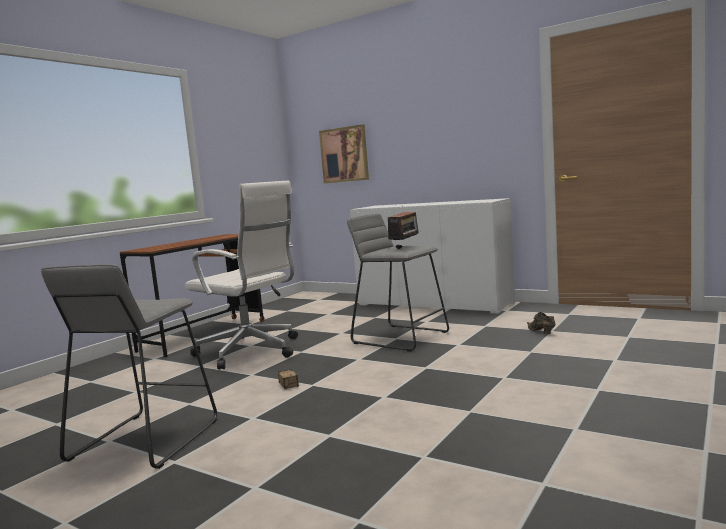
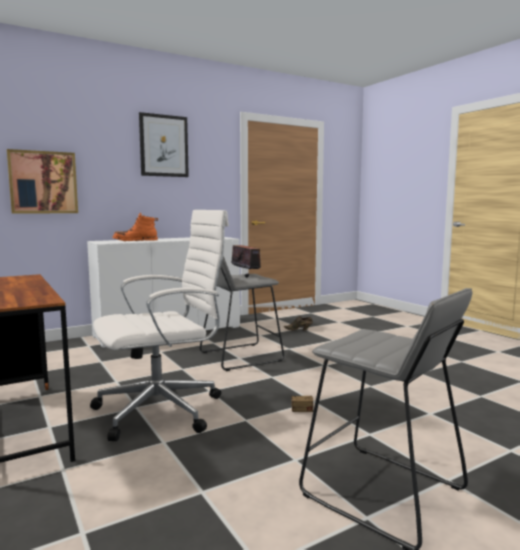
camera: 65 degrees left, 0 degrees up
(391, 206) = (135, 241): none -> orange boot
(442, 99) = (164, 146): none -> picture

